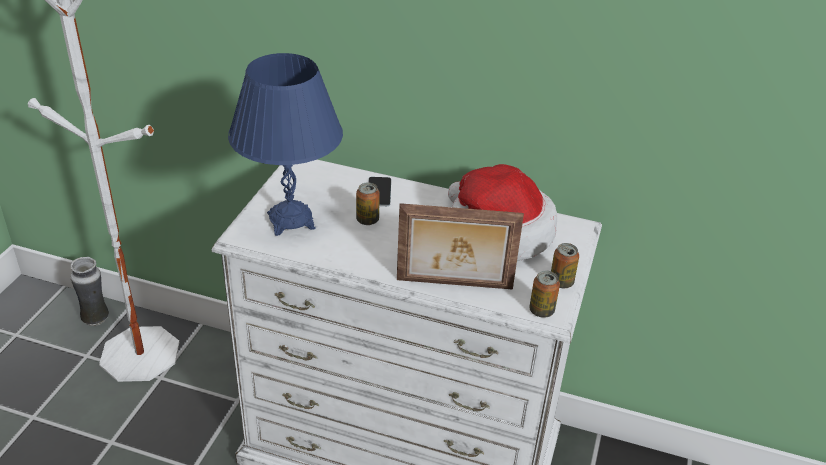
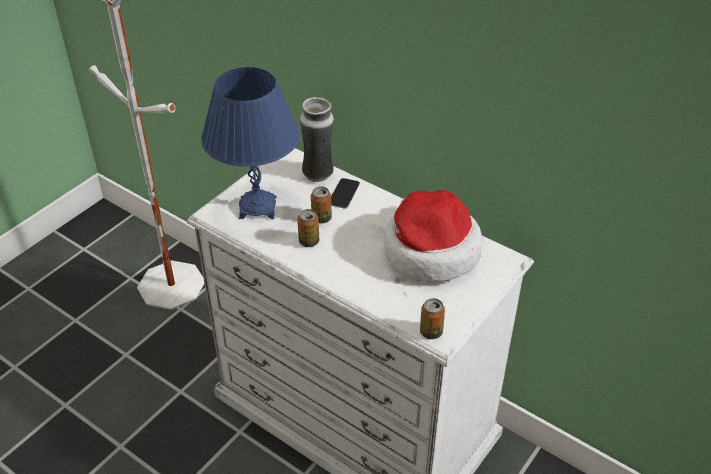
camera: 20 degrees right, 5 degrees up
(96, 318) = (147, 247): vase -> vase (318, 174)
(454, 285) = (366, 293): picture frame -> none
(561, 282) = (462, 309): can -> can (309, 241)

